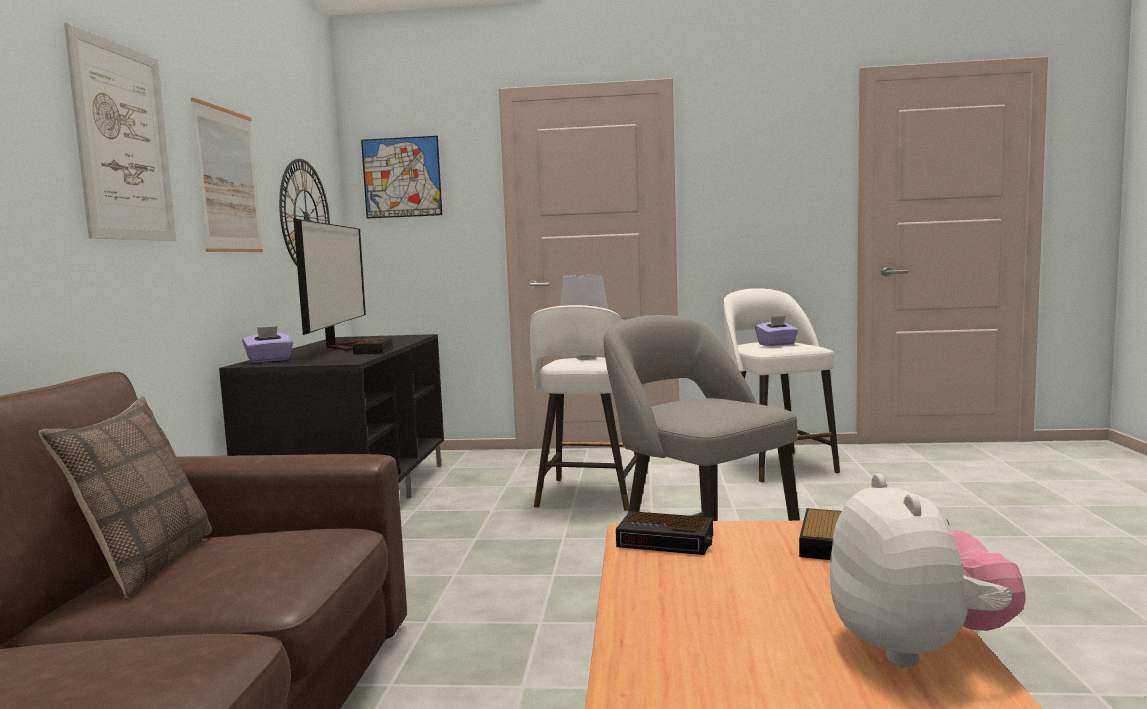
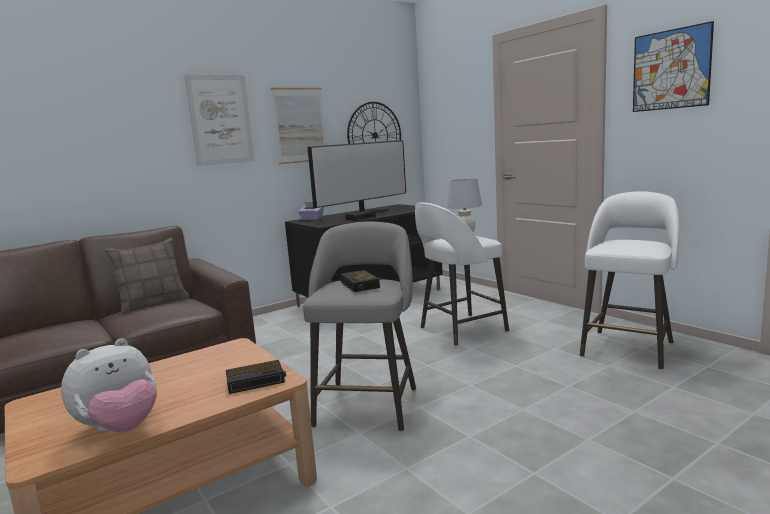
camera: 50 degrees right, 5 degrees up
(402, 177) = (445, 103): picture -> picture (670, 69)
(667, 541) = (226, 353): alarm clock -> alarm clock (360, 285)
(776, 344) = (624, 245): purple tissue box -> none

